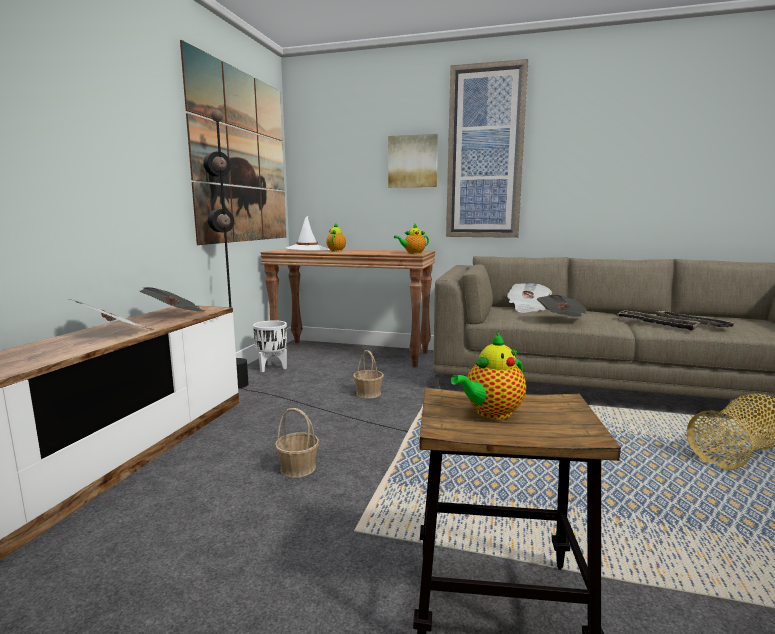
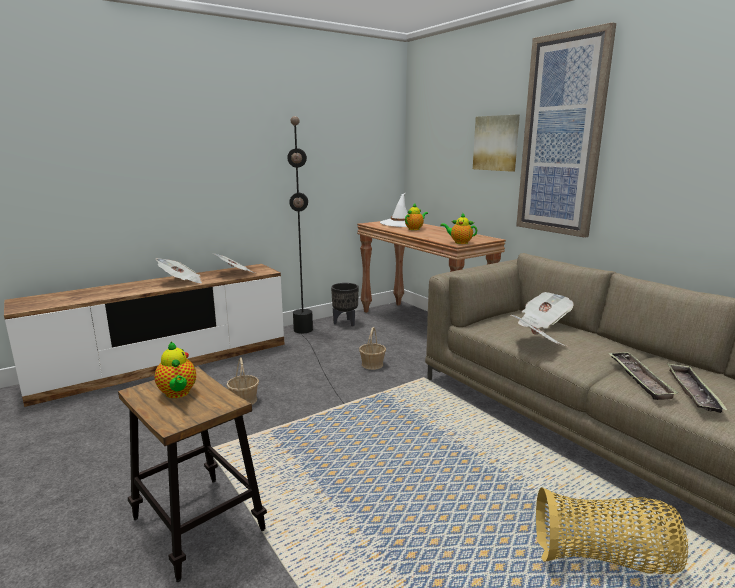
camera: 40 degrees right, 5 degrees up
(242, 158) = (342, 145): picture -> none
(272, 368) = (345, 323): white planter -> black planter
(491, 413) = (178, 394): teapot -> teapot turned 120 degrees counterclockwise

